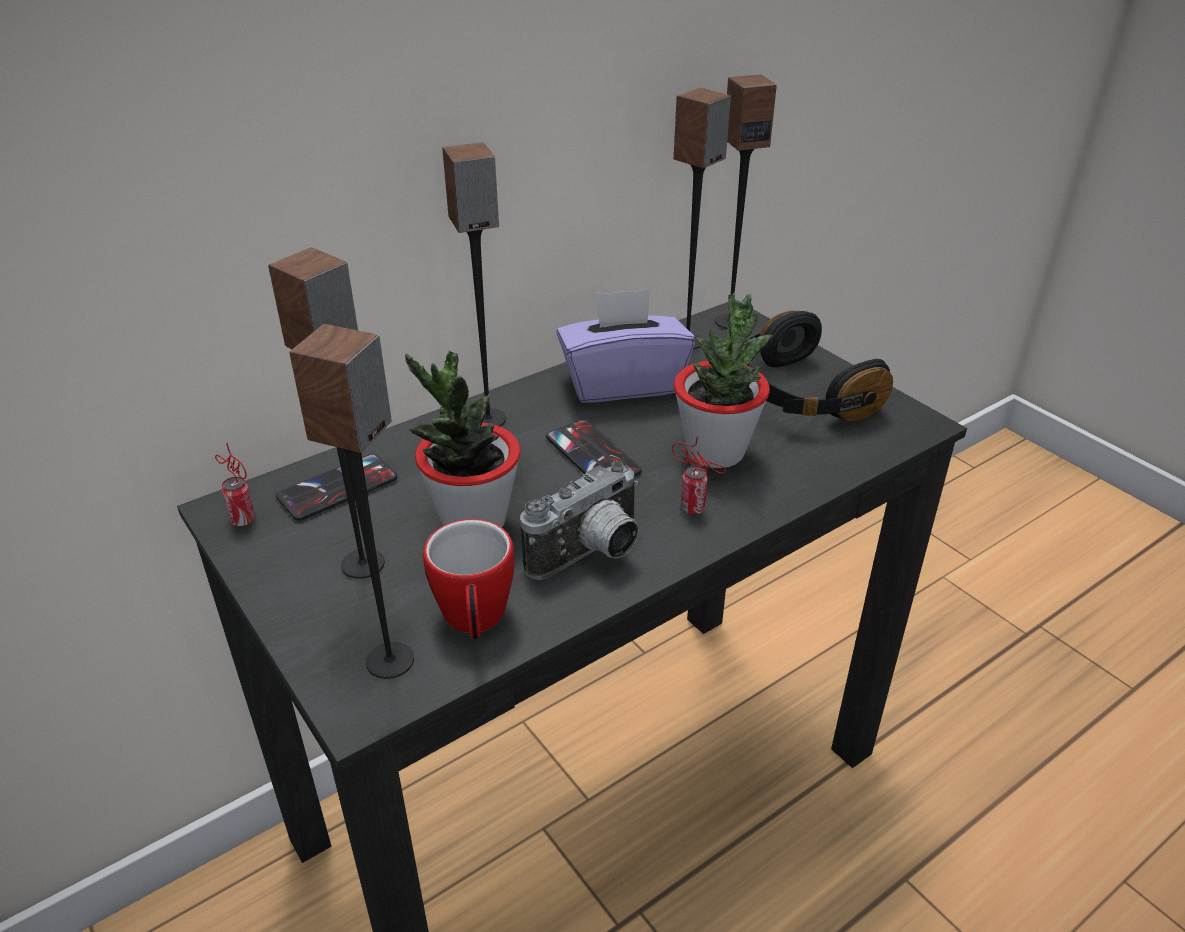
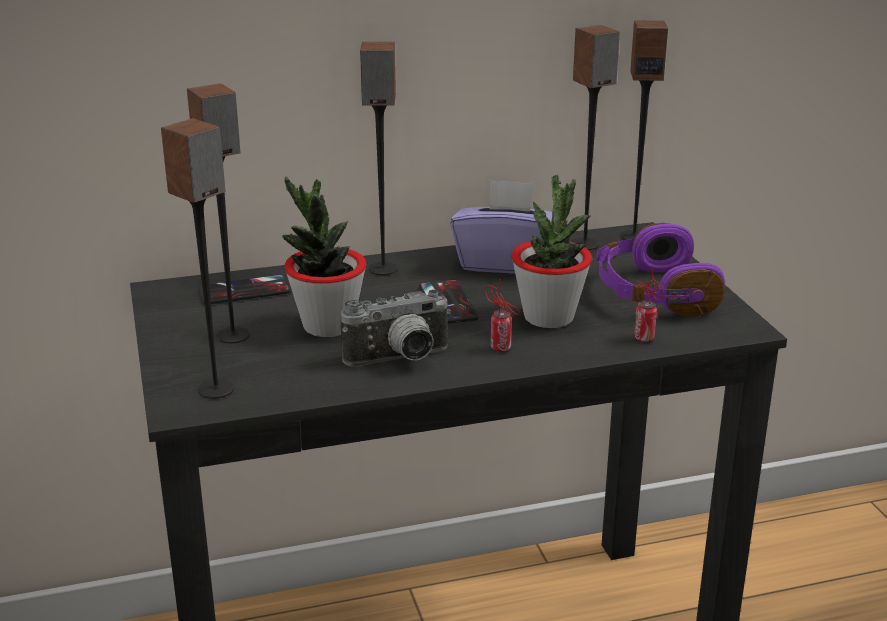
camera: 20 degrees right, 10 degrees down
(241, 518) = (167, 296): can -> can (642, 337)
(475, 621) = (288, 380): mug -> none
(799, 395) = (652, 293): black headphones -> purple headphones

